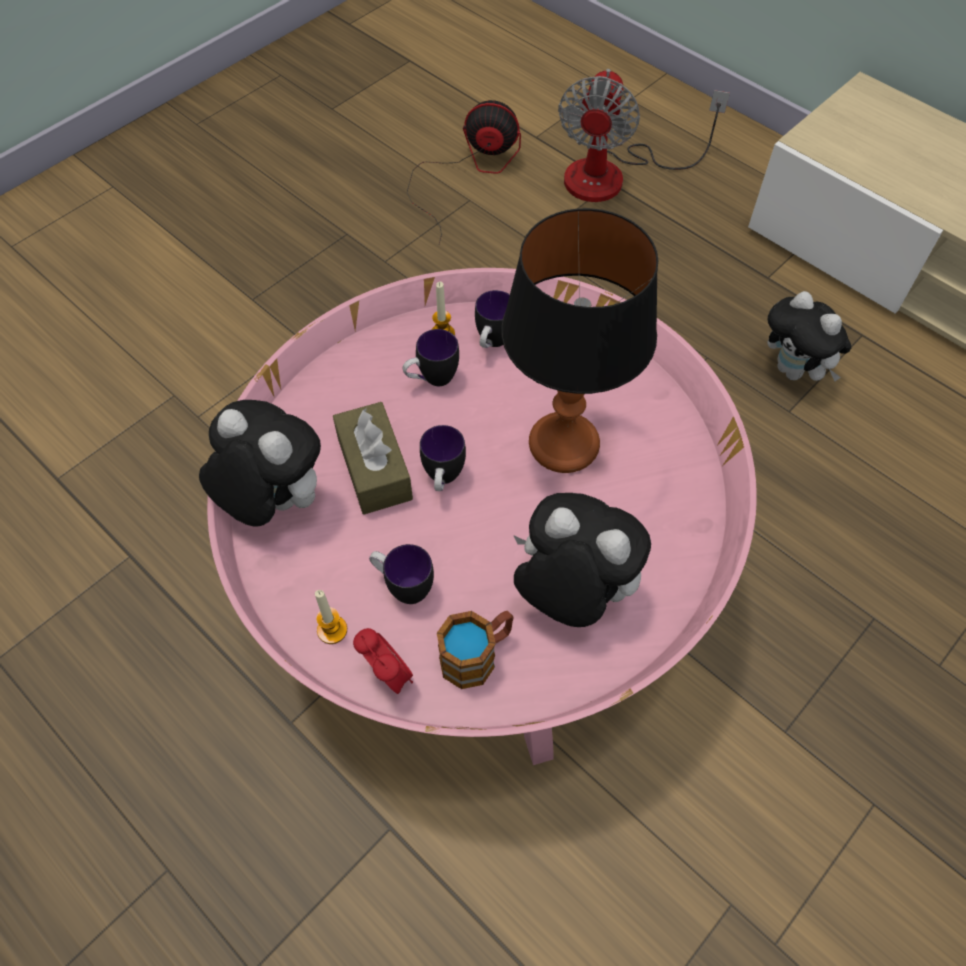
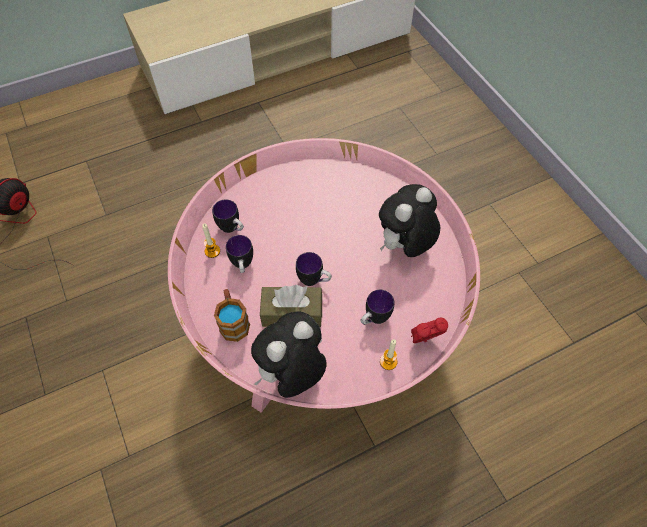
camera: 70 degrees left, 0 degrees up
(477, 655) = (424, 296): mug -> mug (233, 321)
(563, 445) = (316, 219): table lamp -> none
(614, 175) = (82, 157): fan -> none
(794, 371) = (265, 136): plush toy -> none

